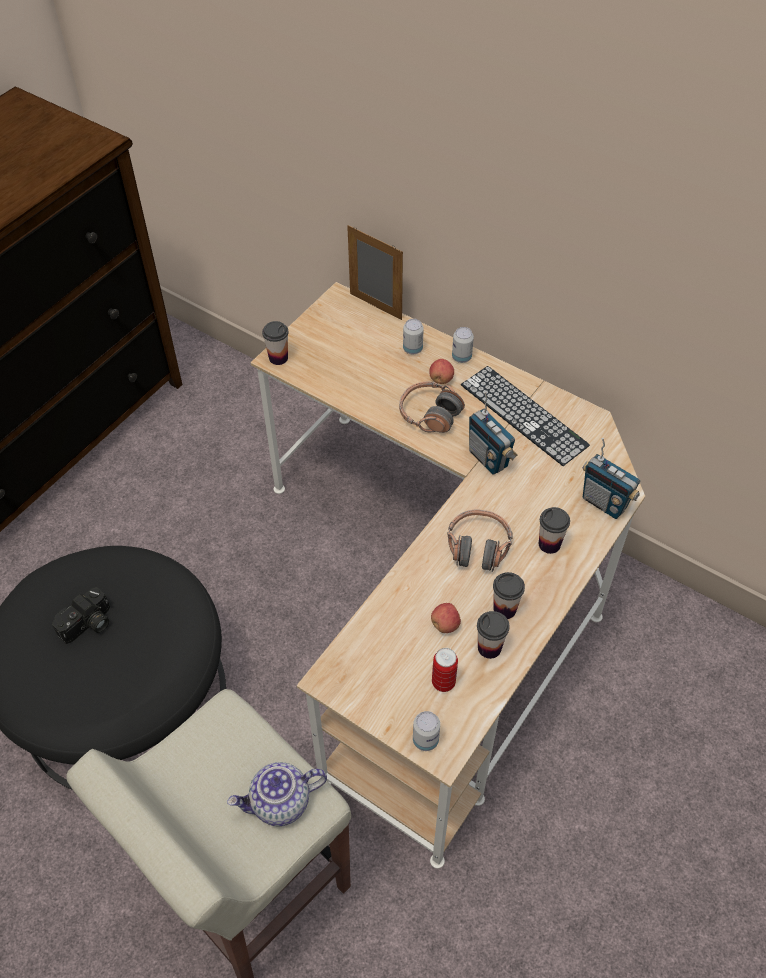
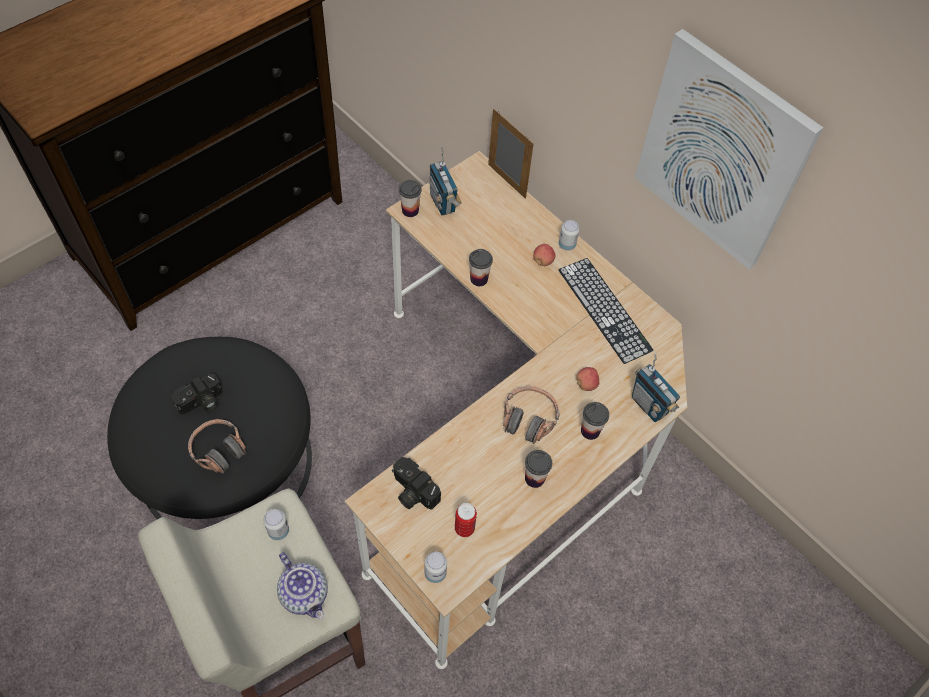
camera: 10 degrees right, 5 degrees up
(280, 803) = (305, 594): teapot -> teapot turned 120 degrees counterclockwise
(371, 656) = (412, 492): none -> camera
(412, 349) = (527, 228): can -> can (278, 531)
(429, 414) = (523, 291): headphones -> headphones (219, 450)
(445, 624) = (481, 479): apple -> apple (586, 384)
(488, 458) = (562, 342): radio -> radio (443, 203)
(489, 648) = (511, 508): cup -> cup (479, 279)
(628, 197) = (721, 152): none -> picture

